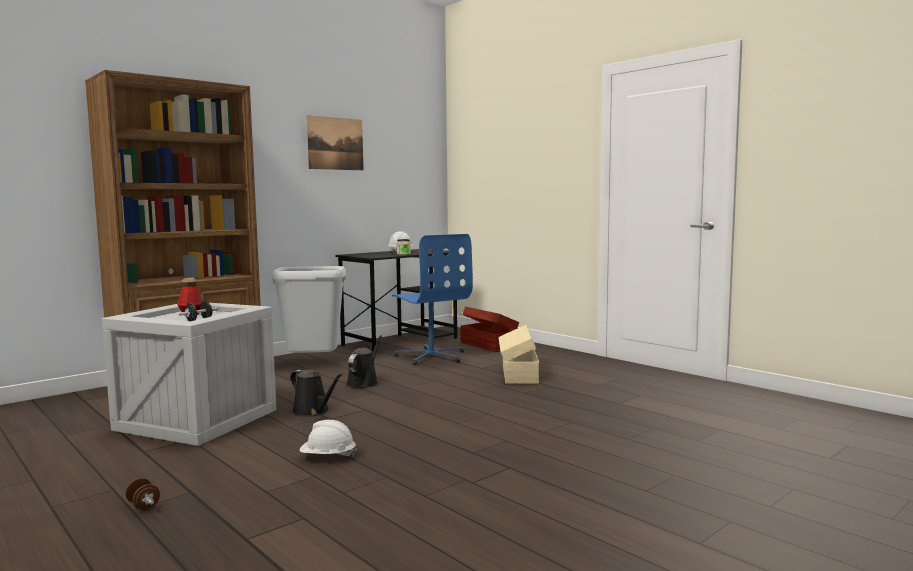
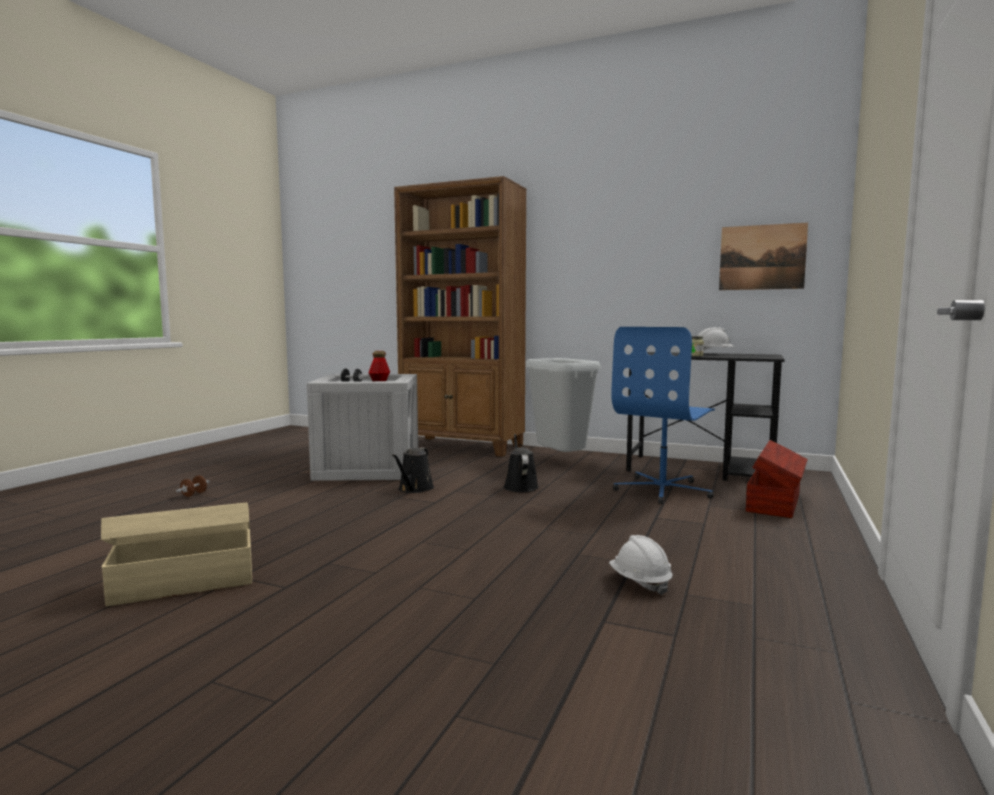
camera: 65 degrees right, 0 degrees up
(328, 457) = (296, 516): white hard hat -> white hard hat (640, 582)
(335, 143) = (652, 222): picture -> picture (762, 257)
(364, 383) = (520, 486): black watering can -> black watering can turned 90 degrees counterclockwise
(518, 374) = (658, 539): beige storage box -> beige storage box (183, 582)

